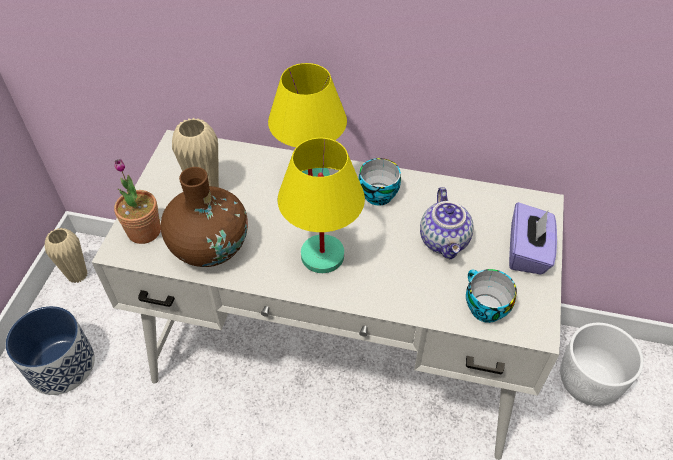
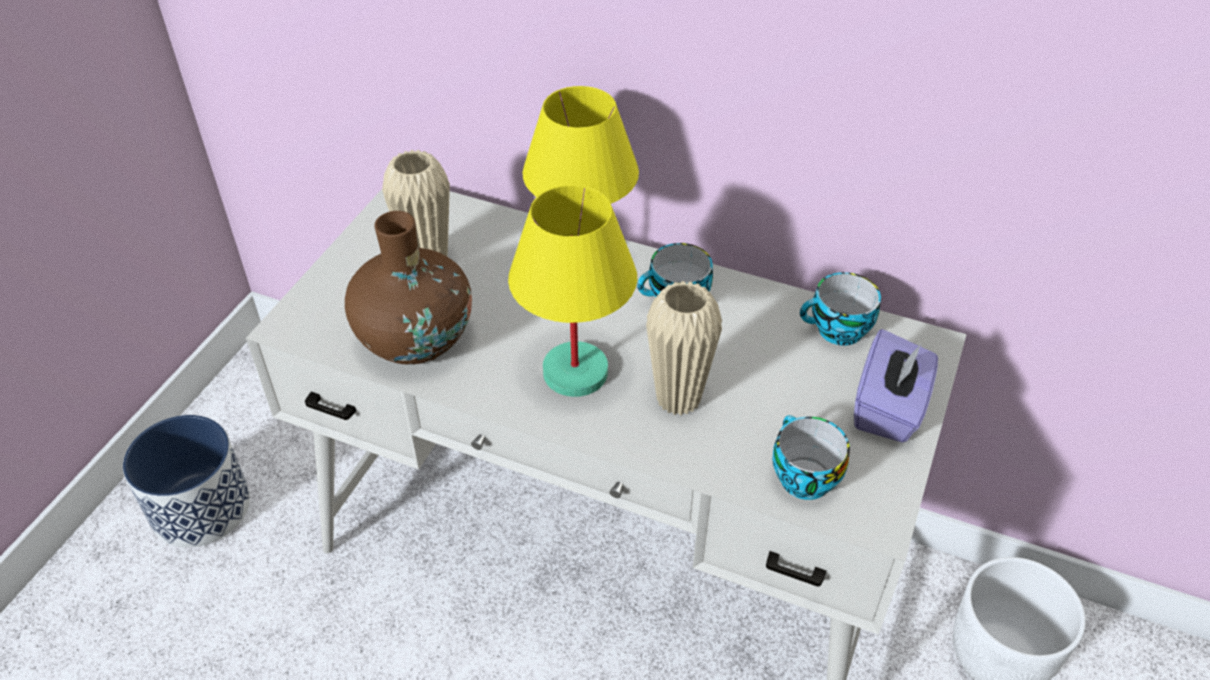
camera: 10 degrees right, 5 degrees down
(77, 275) = (250, 385): beige vase -> beige vase (678, 399)
(144, 231) = (328, 306): potted plant -> none
(445, 241) = (765, 376): teapot -> none
(484, 204) = (837, 331): none -> cup

